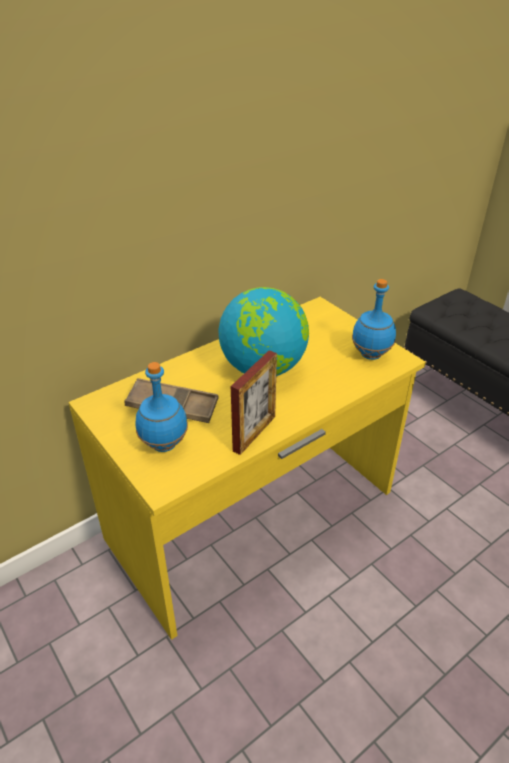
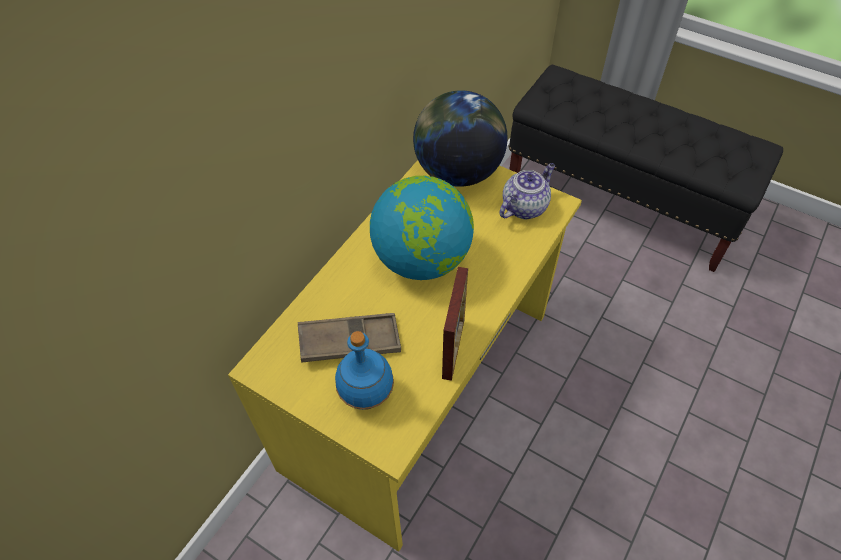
camera: 20 degrees left, 15 degrees up
(326, 320) = (458, 172): none -> globe
(371, 354) = (524, 206): blue bottle -> teapot

